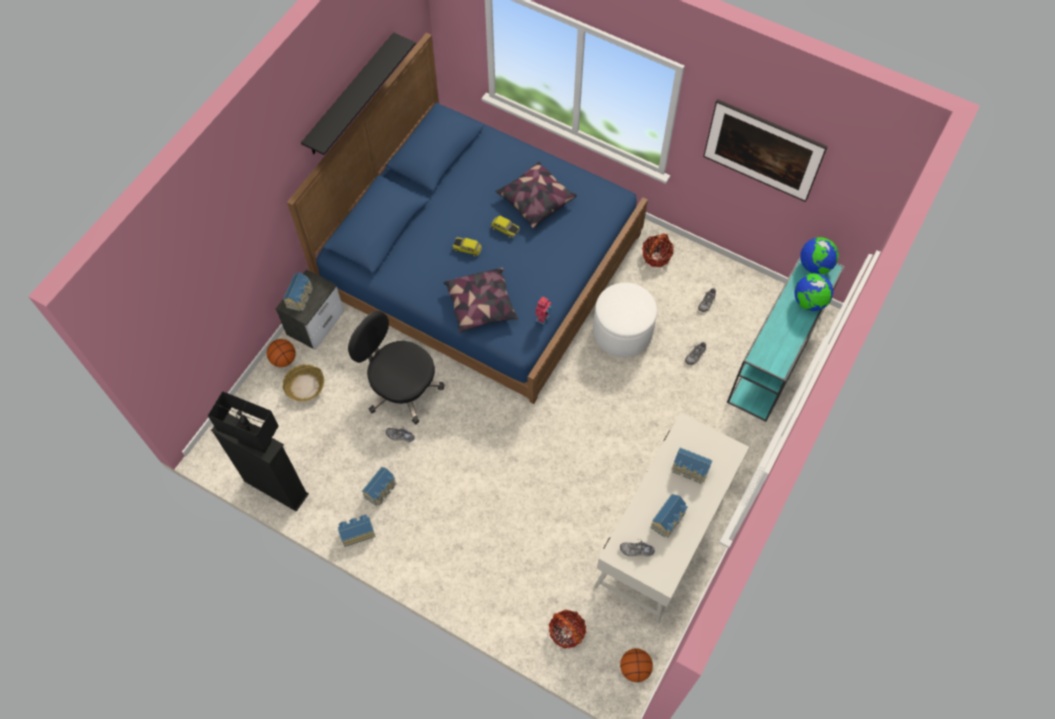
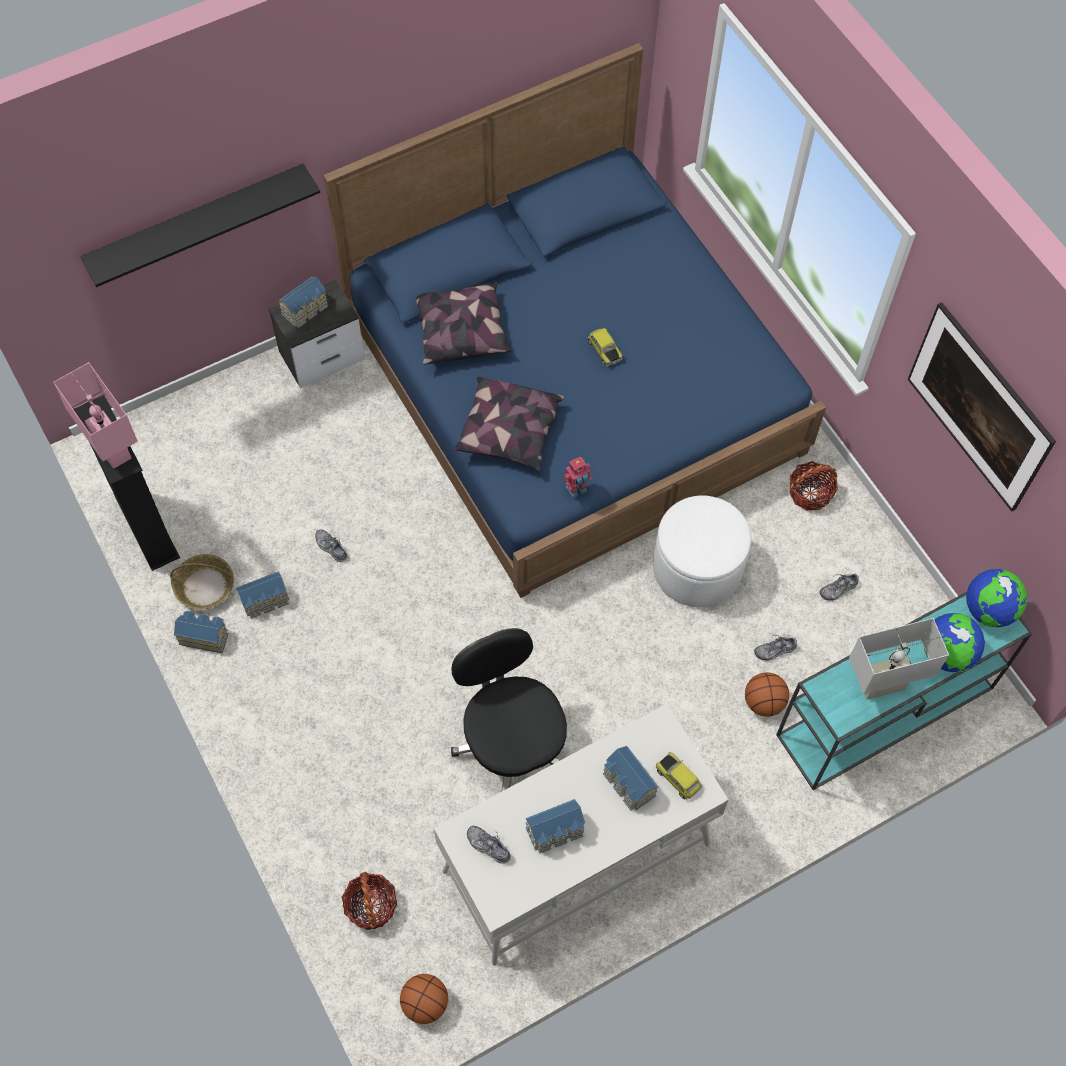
camera: 30 degrees right, 0 degrees up
(255, 442) = (112, 449): black table lamp -> pink table lamp
(284, 359) = (257, 380): basketball -> basketball (764, 702)
(305, 386) = (260, 426): basket -> basket (205, 586)
(350, 96) = (478, 77): black shelf -> black shelf (197, 223)
(401, 388) = (371, 490): black office chair -> black office chair (512, 742)
(467, 248) = (540, 351): toy car -> toy car (678, 778)
(535, 200) = (668, 333): pillow -> pillow (461, 331)
(787, 337) = (882, 685): none -> white table lamp

